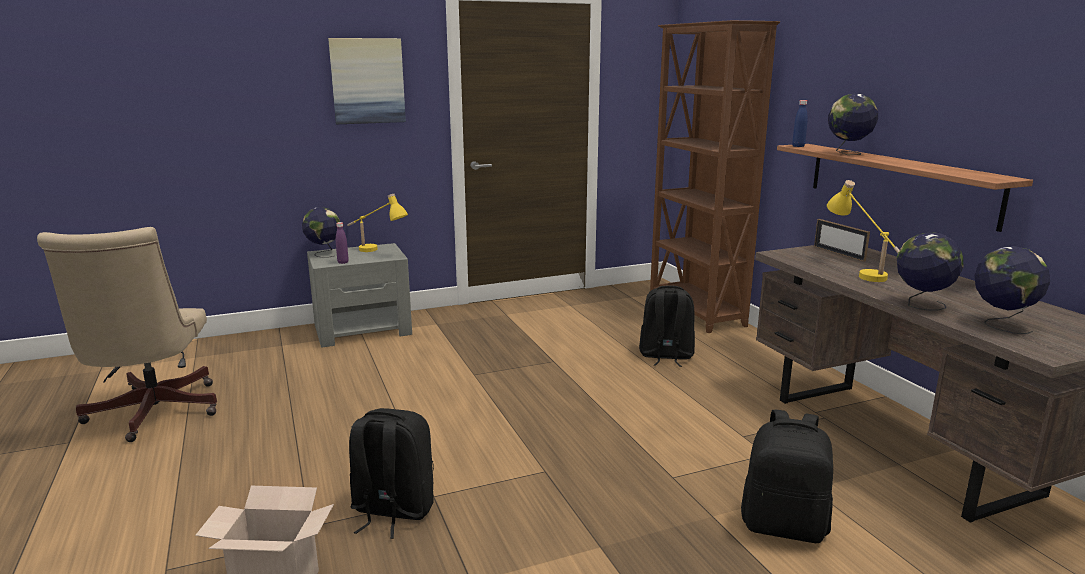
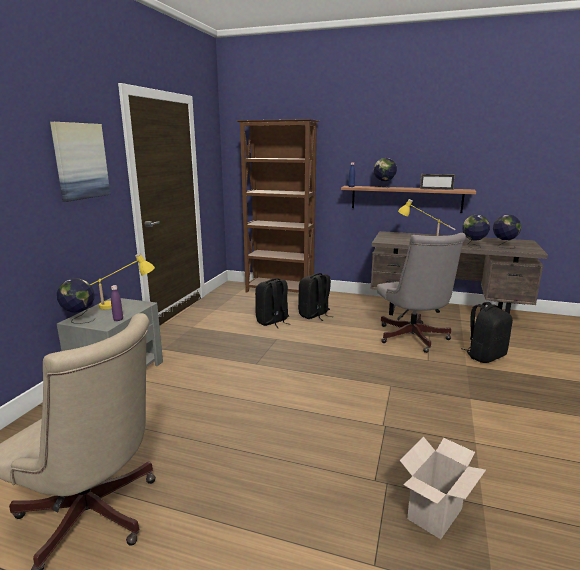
camera: 50 degrees left, 0 degrees up
(392, 511) = (385, 444): black backpack -> black backpack (272, 322)
(727, 445) = (413, 339): none -> grey office chair
(838, 253) = (395, 236): picture frame -> picture frame (436, 189)

